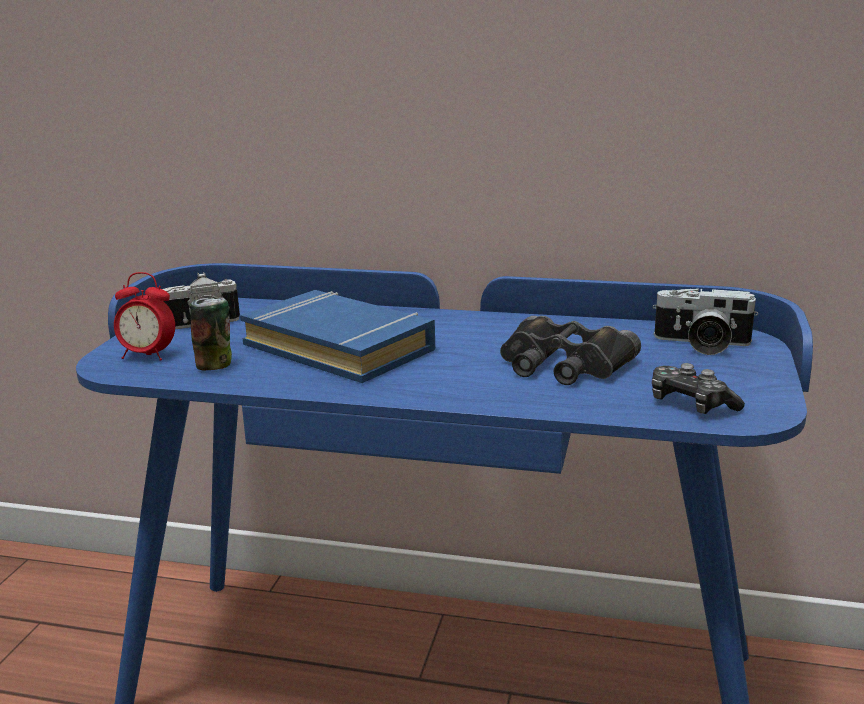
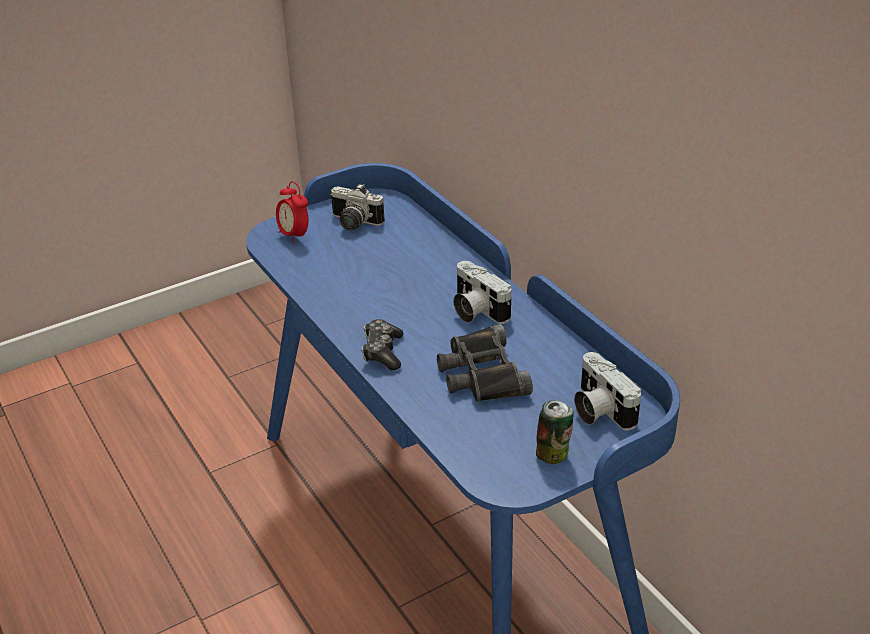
camera: 45 degrees right, 15 degrees up
(215, 366) = (311, 264): can -> can (553, 454)
(339, 347) = (392, 283): blue book -> none
(462, 334) = (475, 310): none -> camera
(690, 404) = (487, 452): game controller -> game controller (383, 352)

